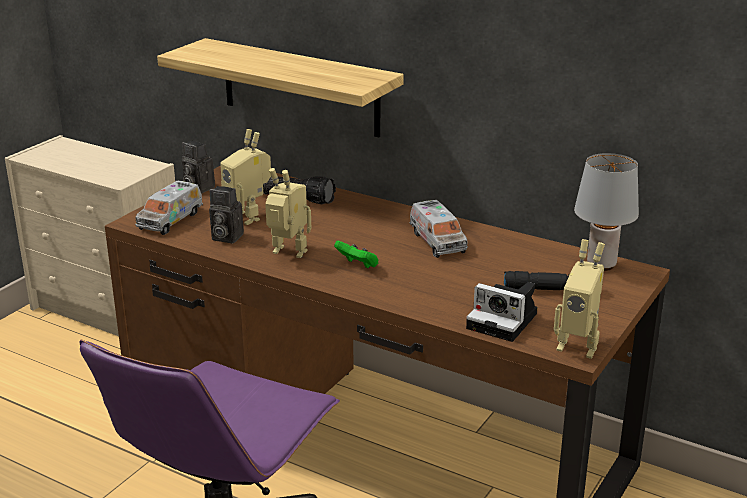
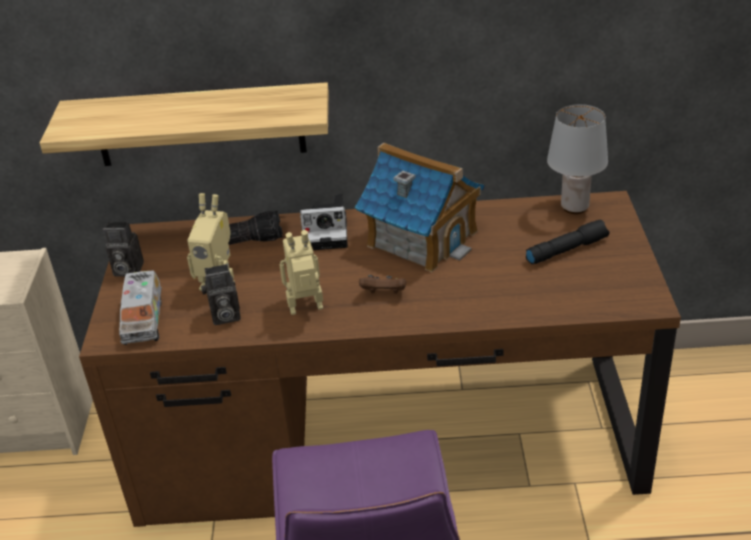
camera: 30 degrees left, 10 degrees up
(358, 265) = (384, 294): green game controller -> brown game controller
(437, 241) = (422, 238): toy truck -> toy house
(505, 321) = (566, 297): camera -> camera (328, 233)
(578, 345) = (644, 296): toy robot -> none

